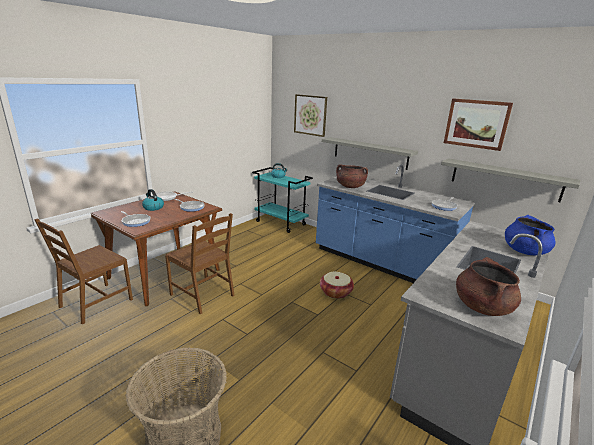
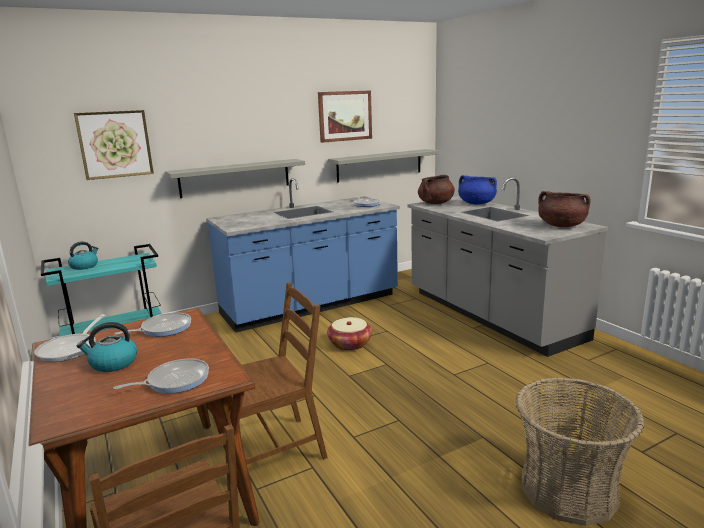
camera: 65 degrees left, 5 degrees down
(350, 187) = (264, 222): brown cooking pot -> brown cooking pot (435, 203)

